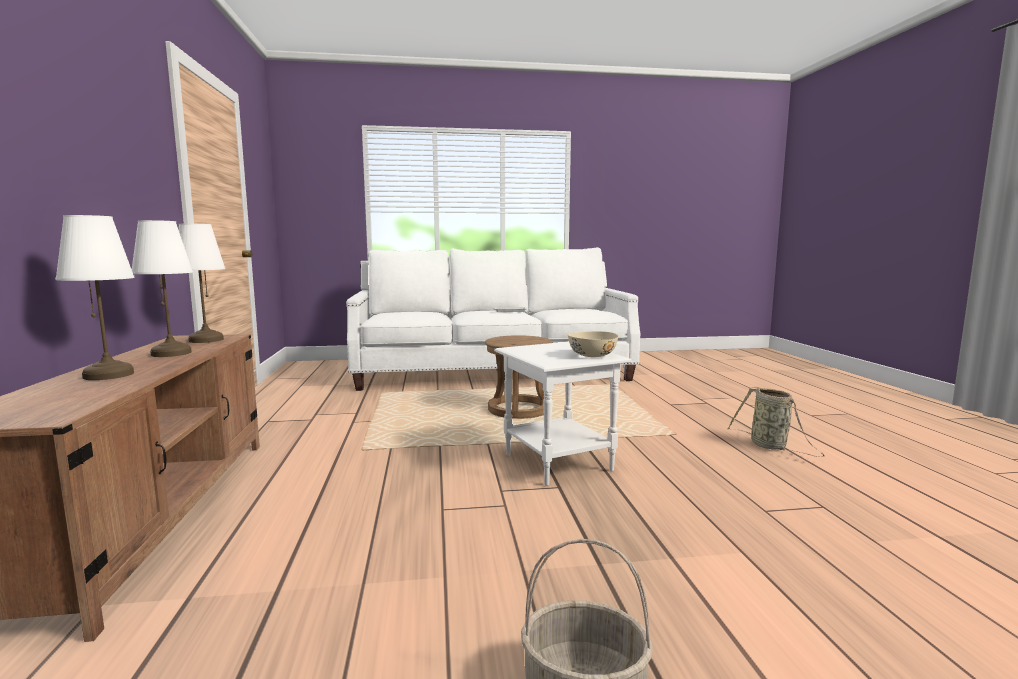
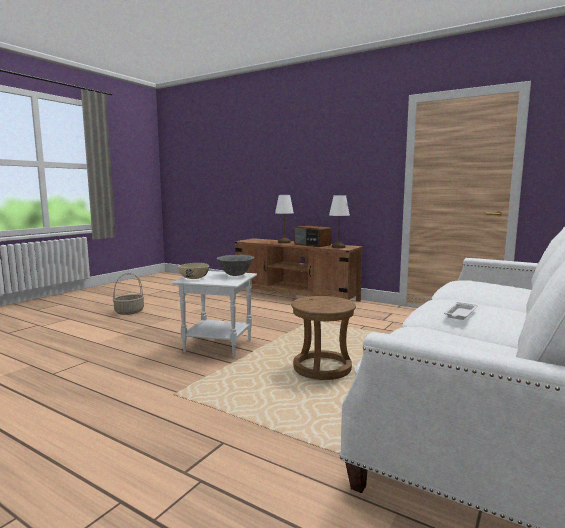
camera: 130 degrees right, 0 degrees up
(171, 353) = (312, 245): white table lamp -> radio
(531, 349) = (235, 275): none -> grey bowl
(771, 446) = (84, 414): basket -> none

